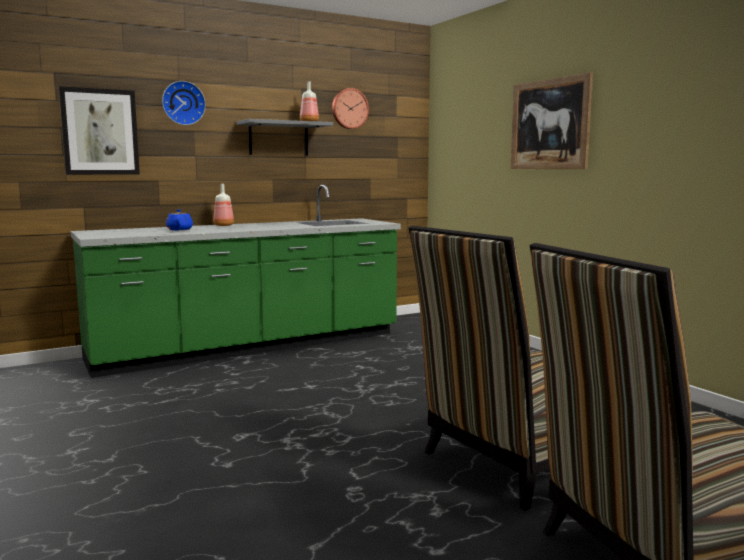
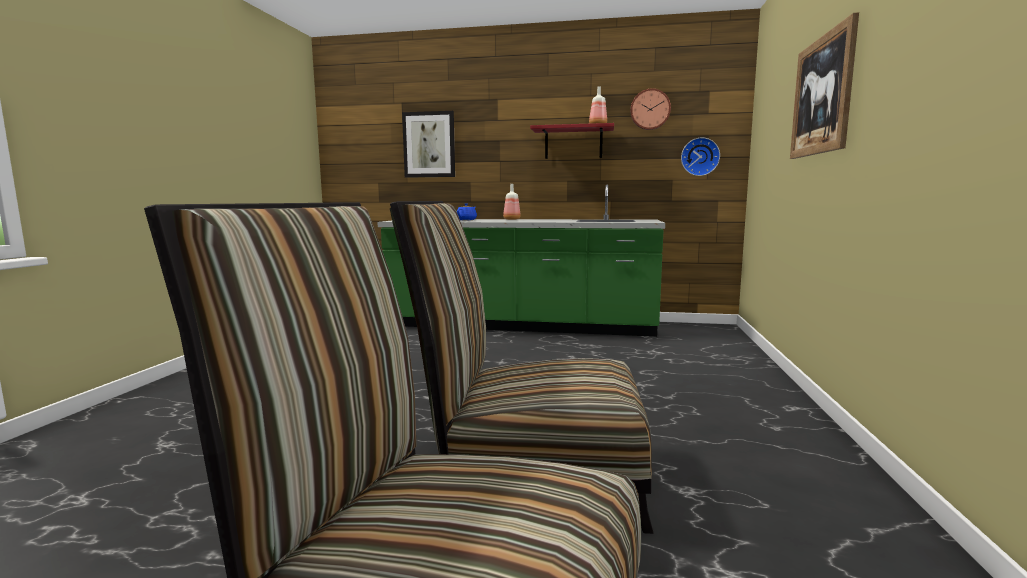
camera: 40 degrees right, 0 degrees up
(183, 103) = (490, 117): wall clock -> wall clock (699, 157)
(278, 139) = (573, 143): grey shelf -> red shelf

